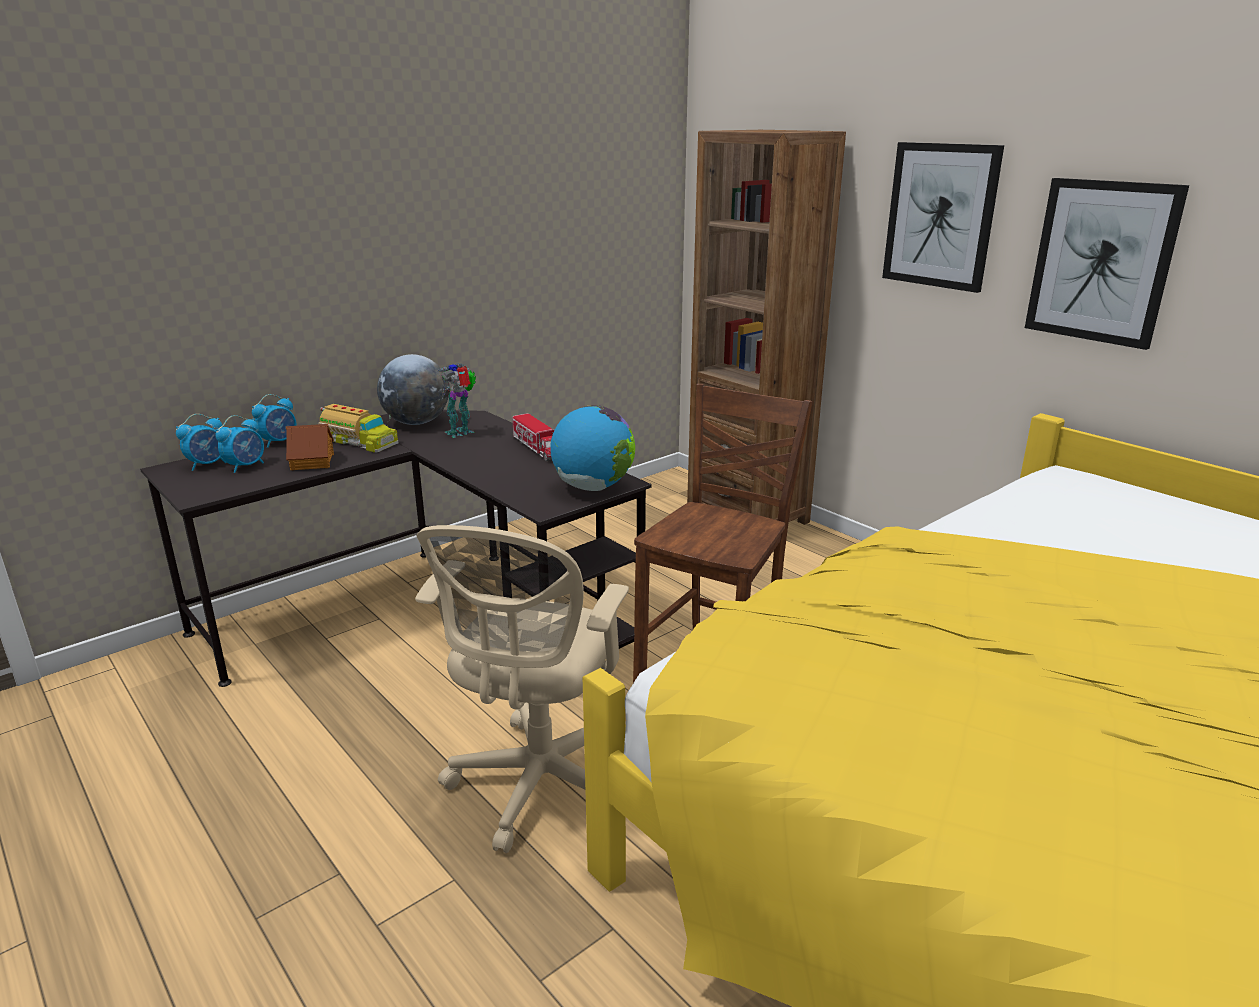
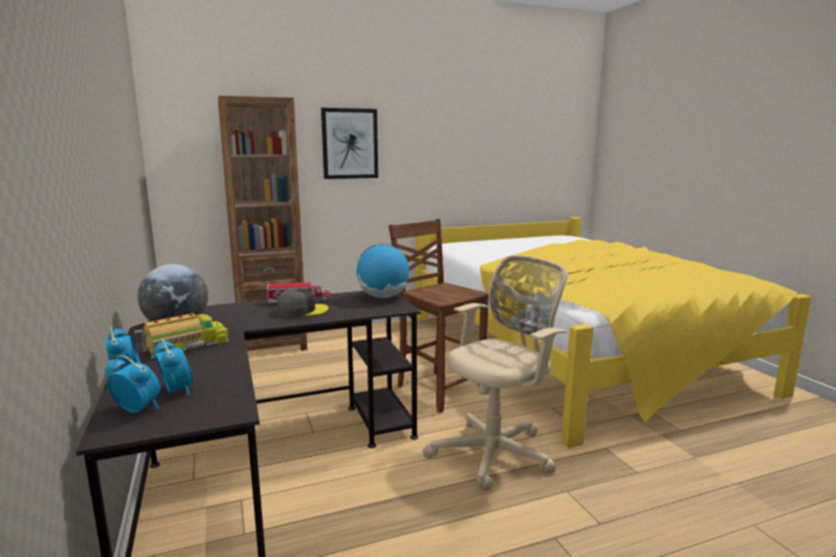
camera: 70 degrees left, 10 degrees down
(208, 465) = (137, 409): alarm clock -> alarm clock turned 45 degrees counterclockwise
(313, 461) = (212, 363): toy house -> none
(461, 433) = (230, 316): toy robot -> none
(500, 458) = (302, 310): none -> grey cap
(538, 785) = (496, 452): beige office chair -> beige office chair turned 75 degrees counterclockwise
(1101, 262) = (426, 156): picture -> none

